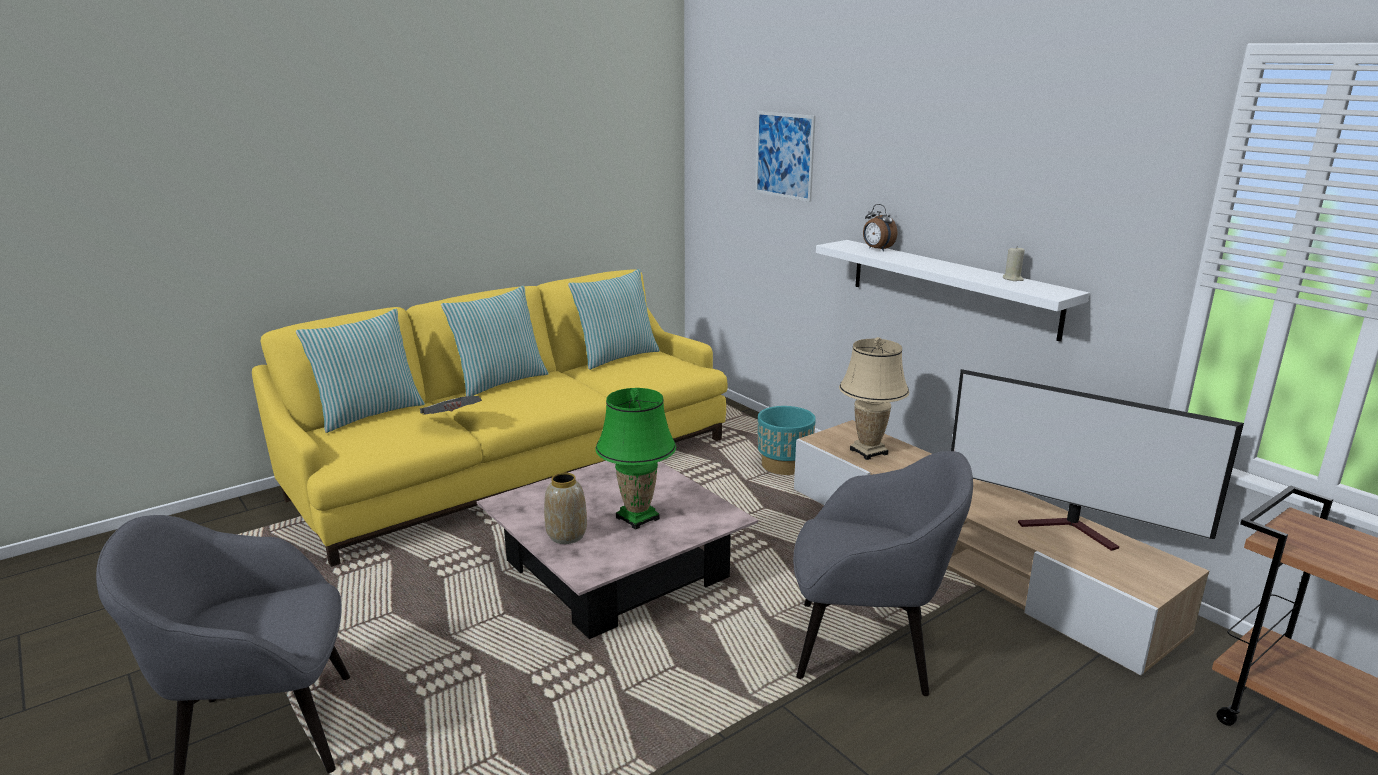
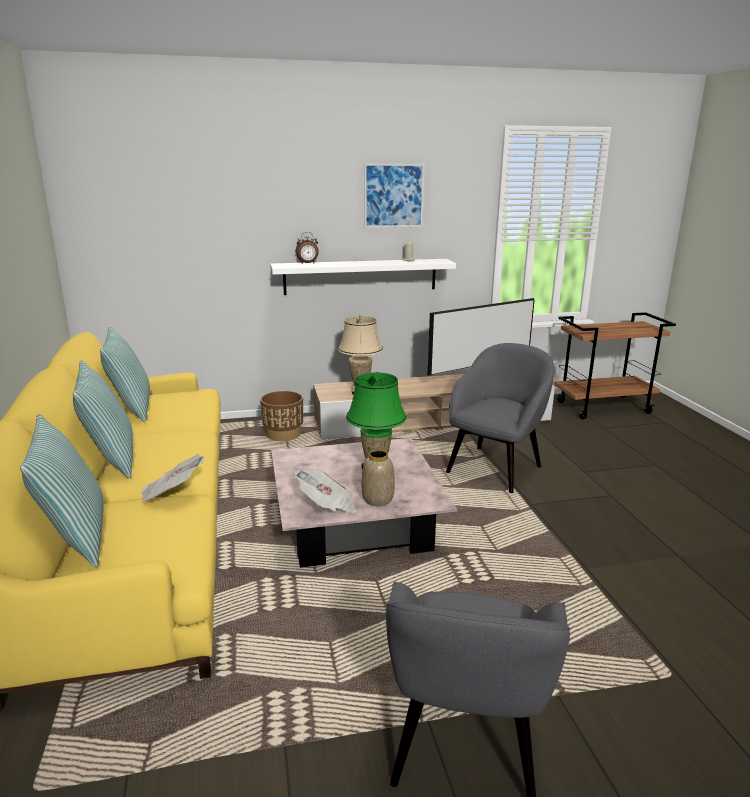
camera: 65 degrees left, 0 degrees up
(535, 511) = (327, 506): none -> newspaper
(784, 155) = (194, 209): picture -> picture (393, 195)
(784, 466) = (283, 435): turquoise planter -> brown planter

